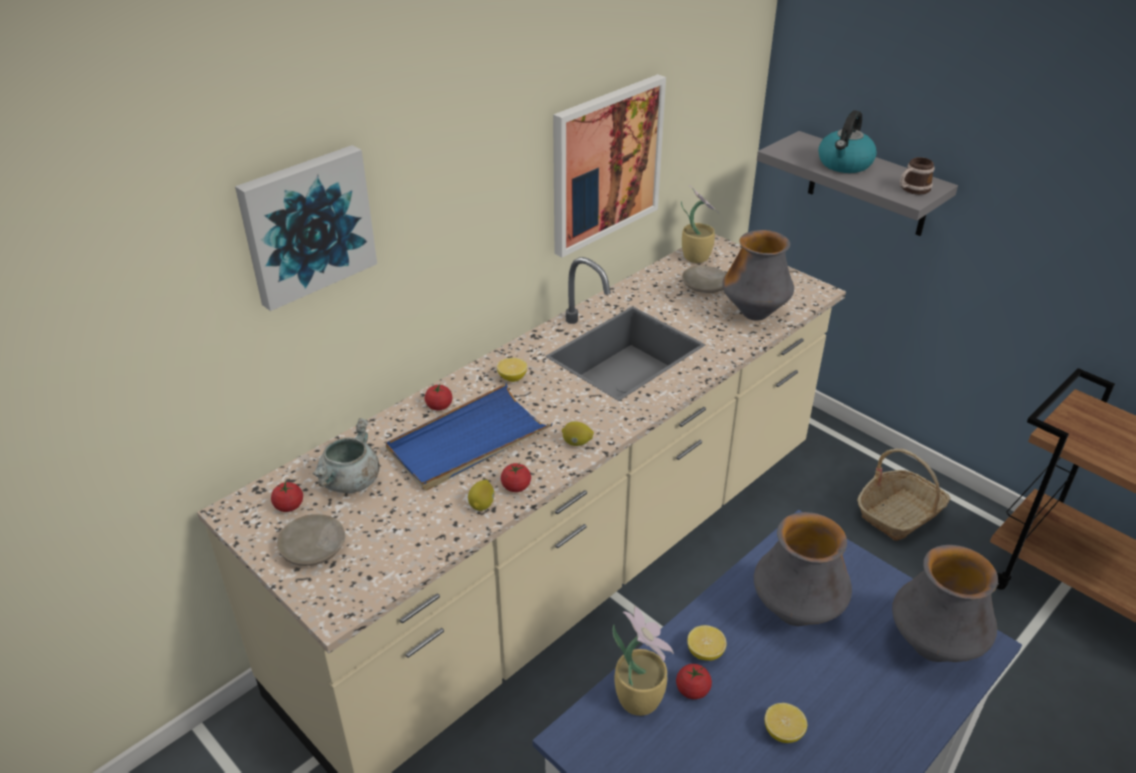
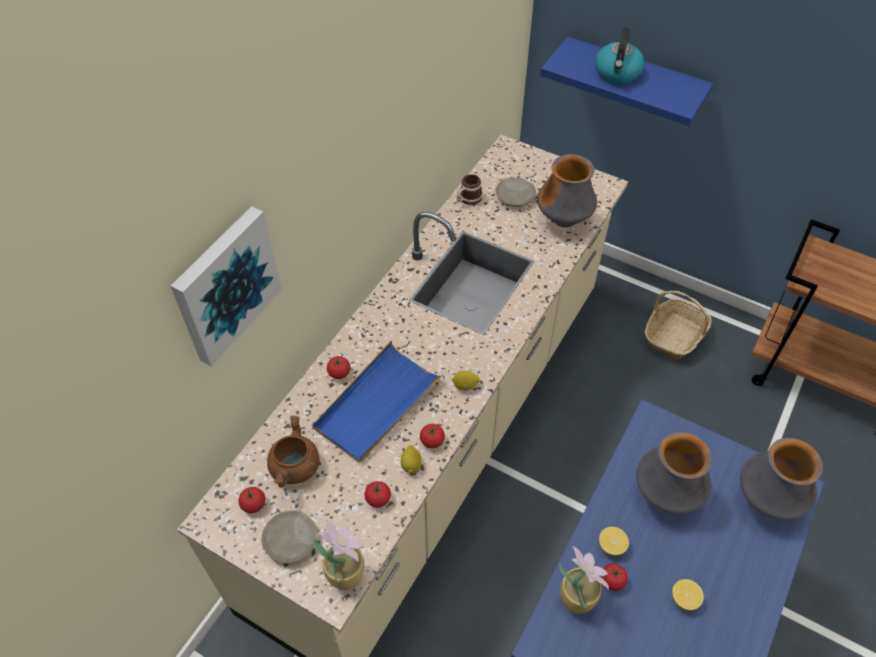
camera: 15 degrees left, 15 degrees up
(350, 482) = (295, 468): grey cooking pot -> brown cooking pot
(429, 529) = (378, 499): none -> tomato
(512, 378) = (389, 329): lemon -> none
(605, 164) = (428, 120): picture -> none
(696, 256) = (497, 165): potted plant -> potted plant (345, 573)
(868, 185) = (633, 81): grey shelf -> blue shelf
(912, 189) = (679, 95): mug -> mug (468, 199)

